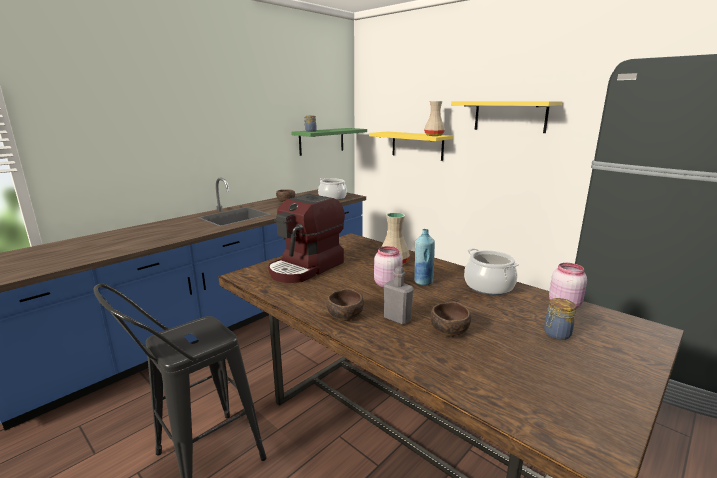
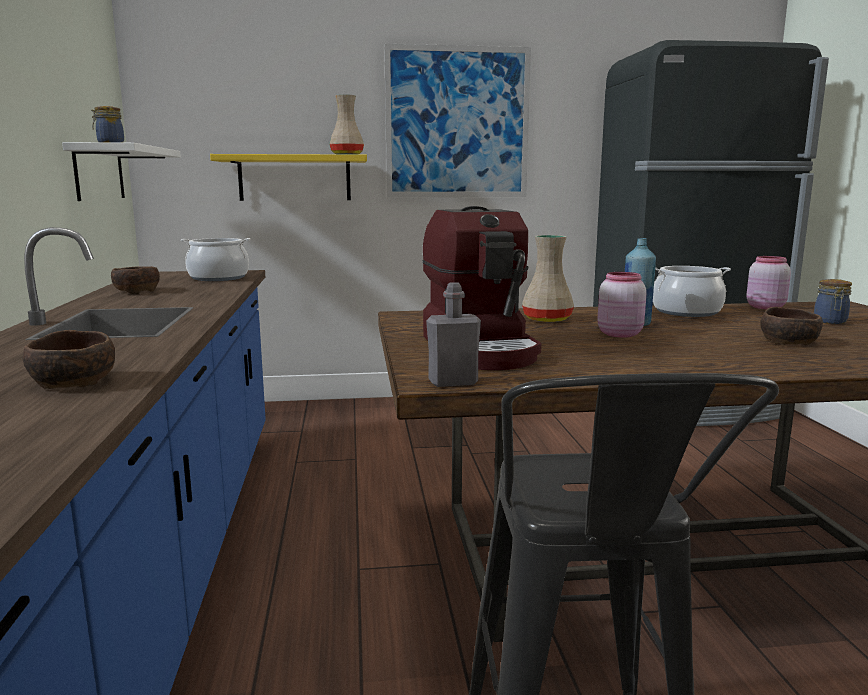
camera: 50 degrees left, 5 degrees down
(321, 141) = (99, 173): green shelf -> white shelf
(345, 315) = (698, 364): brown bowl -> brown bowl (75, 383)
(397, 319) = (736, 350): grey bottle -> grey bottle (453, 382)
(510, 116) = (457, 123): yellow shelf -> picture

